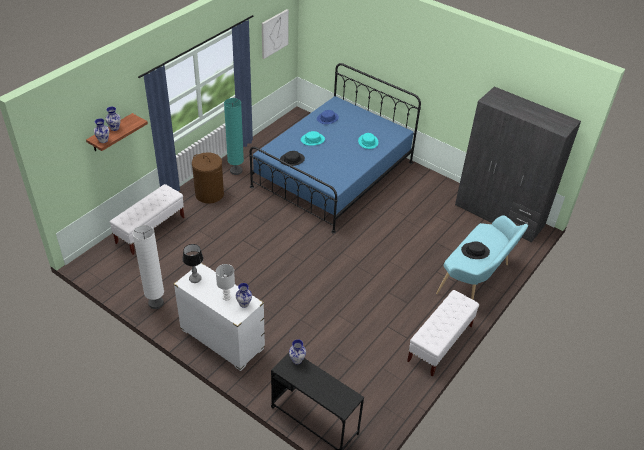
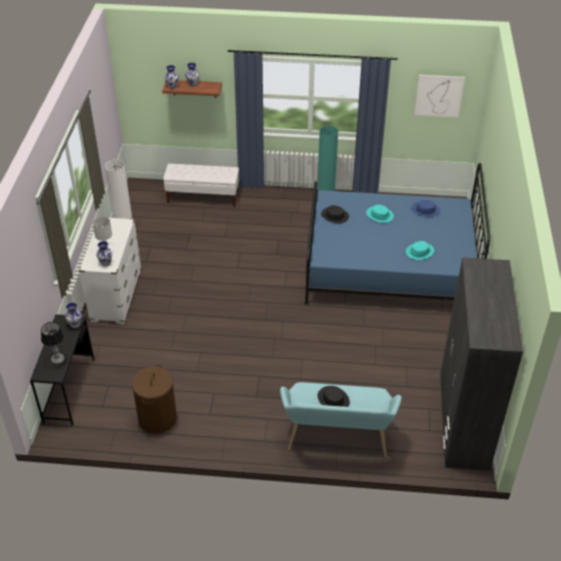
camera: 60 degrees right, 0 degrees up
(195, 279) = (113, 225): table lamp -> table lamp (58, 359)
(209, 194) = (278, 206): brown laundry basket -> brown laundry basket (157, 418)
(440, 343) = (221, 442): white bench -> none

